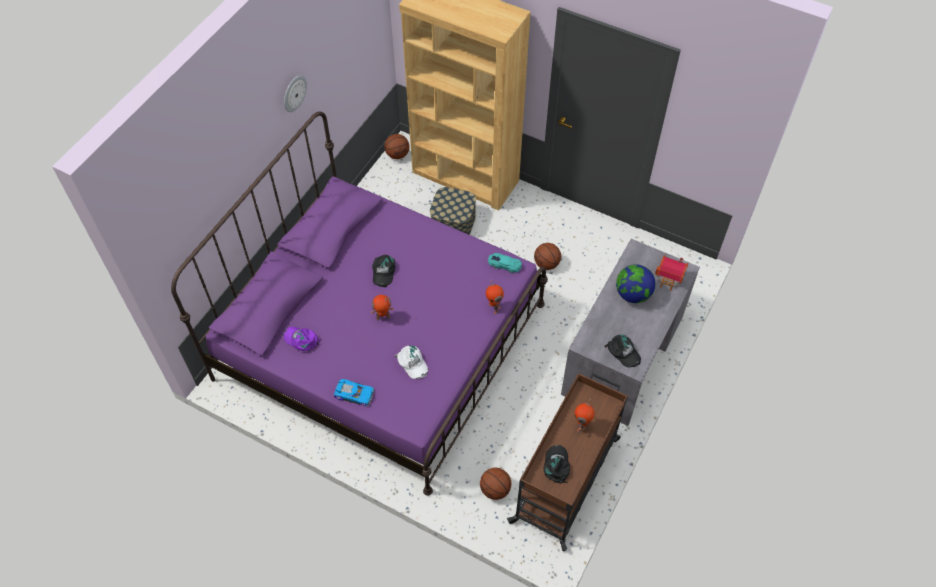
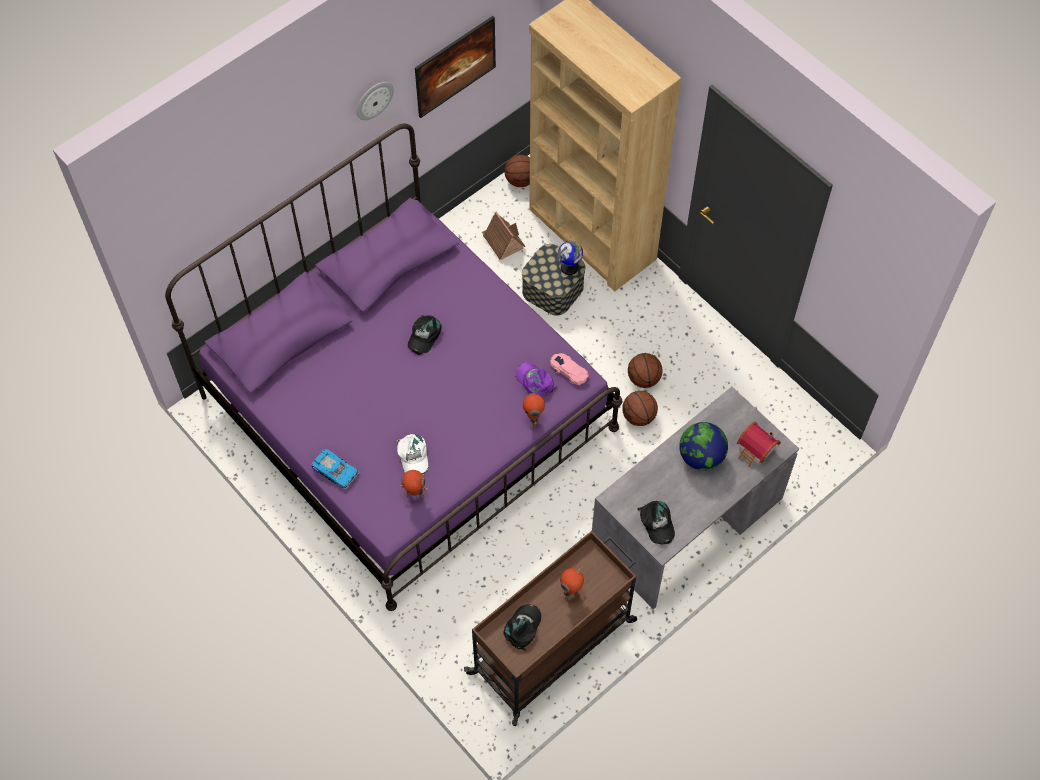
camera: 20 degrees right, 5 degrees up
(301, 340) = (301, 388): purple cap -> purple cap (535, 381)
(345, 71) = (456, 78): none -> picture
(383, 318) = (401, 392): toy robot -> toy robot (414, 495)
(402, 199) = (502, 241): none -> toy house
(464, 199) = (569, 268): none -> globe
(495, 489) = (467, 630): basketball -> basketball (639, 416)
(504, 264) = (568, 370): turquoise toy car -> pink toy car

